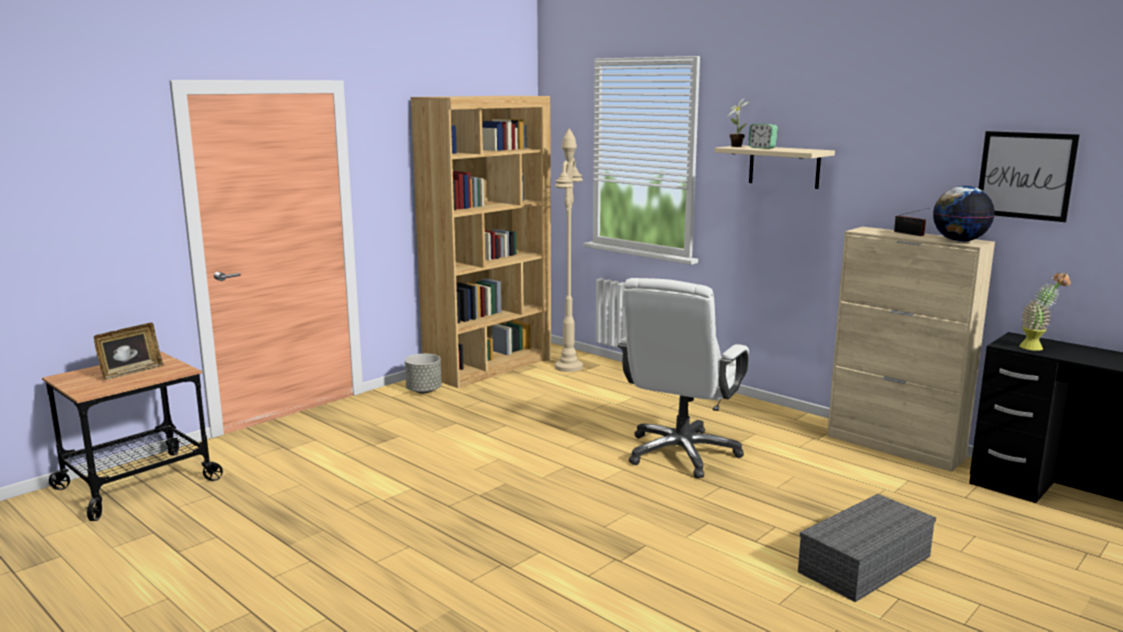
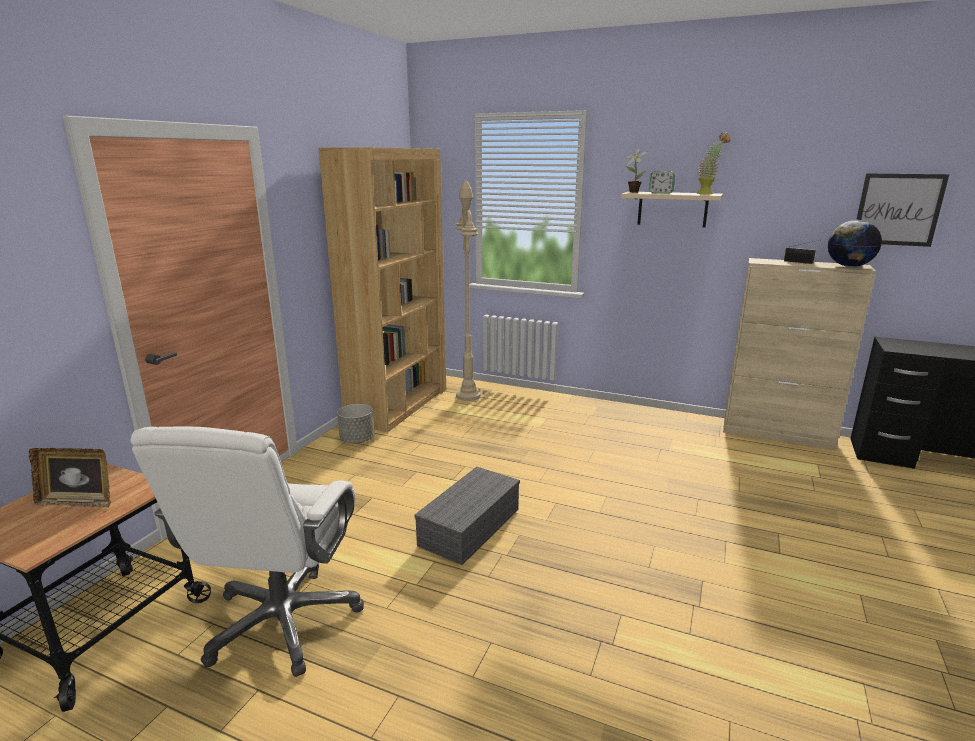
camera: 20 degrees left, 5 degrees up
(131, 372) = (78, 502): picture frame -> picture frame turned 75 degrees clockwise
(681, 453) = (636, 469): white office chair -> white office chair (283, 621)
(864, 563) = (877, 556): grey storage box -> grey storage box (470, 525)
(1037, 347) = (917, 348): potted plant -> potted plant (708, 193)

